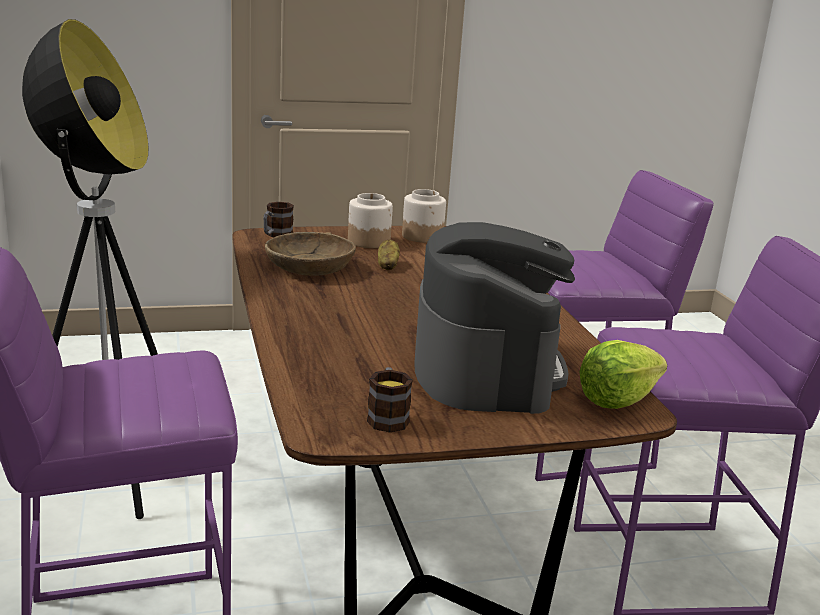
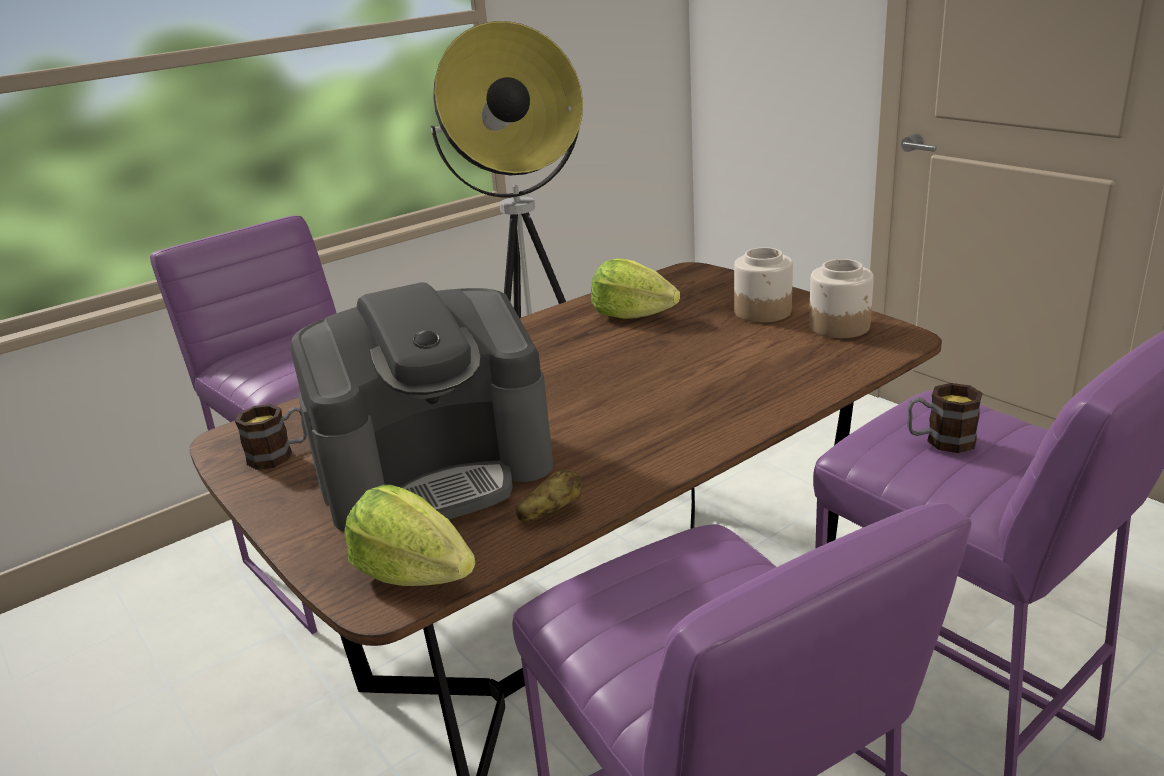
camera: 70 degrees right, 5 degrees up
(276, 235) = (703, 276): mug -> mug (940, 441)
(309, 266) = (632, 315): brown bowl -> lettuce
(387, 265) = (696, 341): potato -> potato (550, 513)

